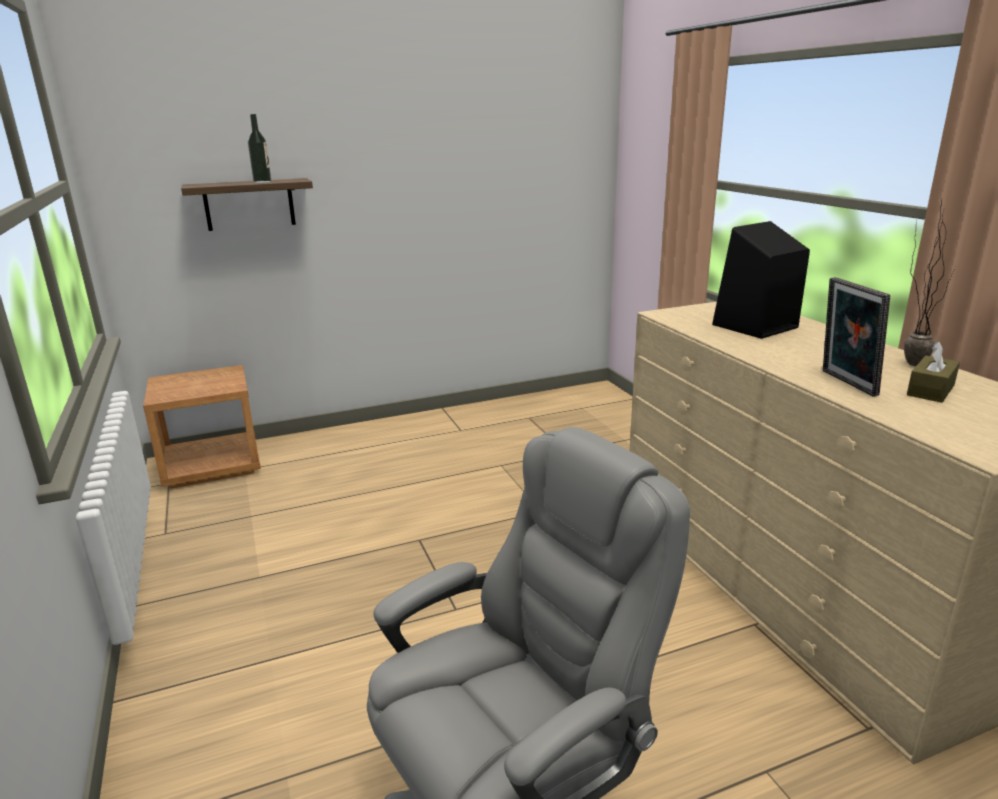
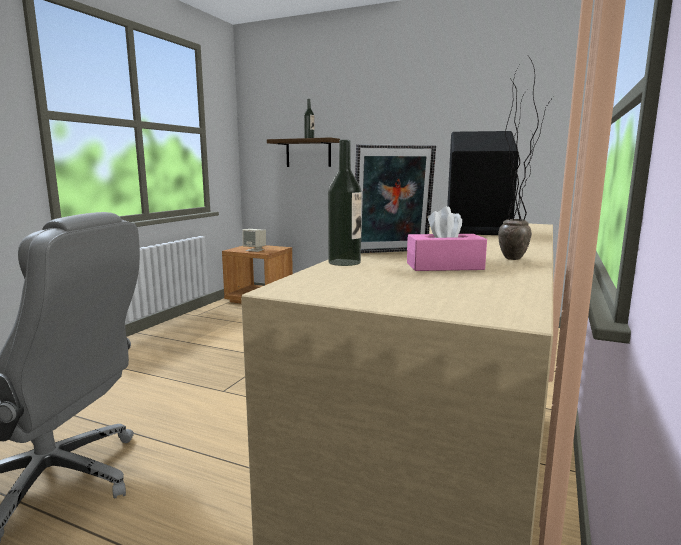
camera: 45 degrees right, 10 degrees down
(201, 387) = (255, 250): none -> beige speaker
(845, 383) = (392, 252): picture frame -> picture frame turned 135 degrees counterclockwise
(883, 410) = (344, 262): none -> bottle
(930, 390) = (444, 266): brown tissue box -> pink tissue box

